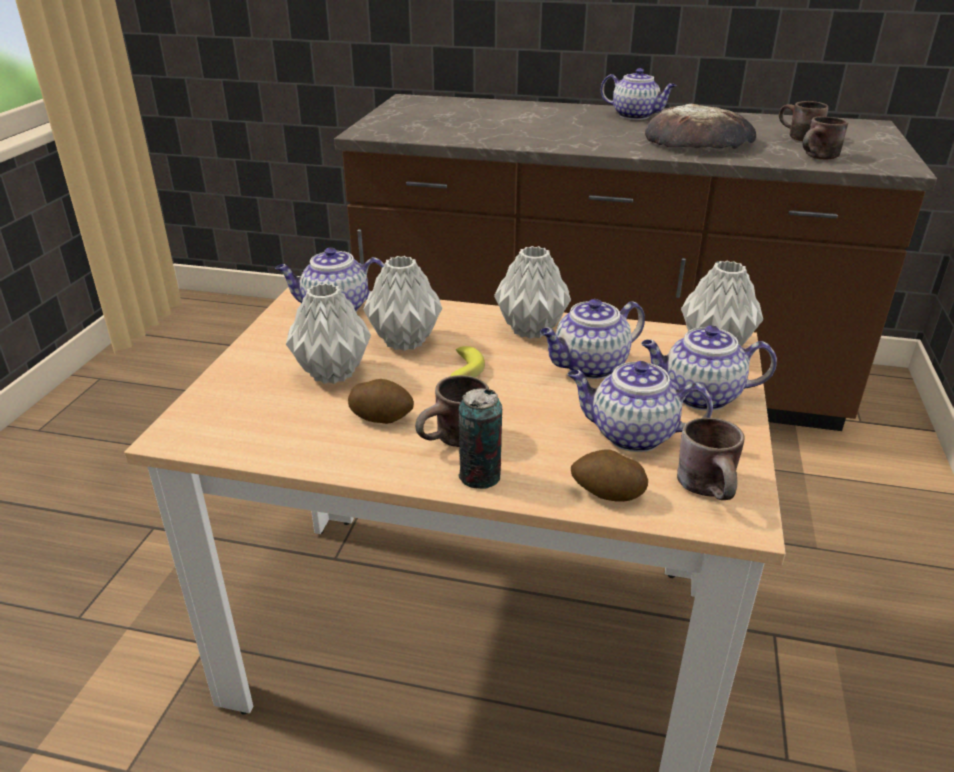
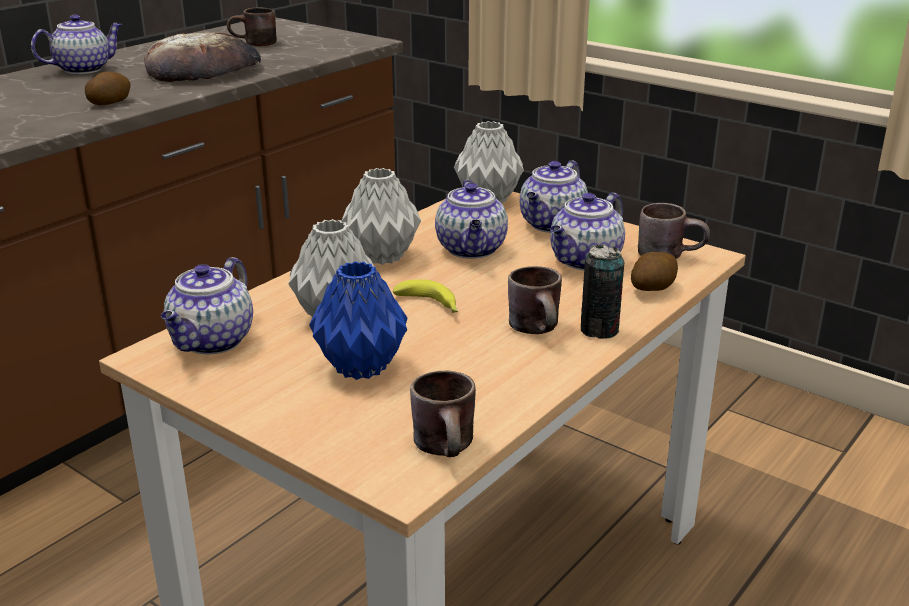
camera: 65 degrees left, 5 degrees down
(332, 372) = (359, 367): grey vase -> blue vase
(382, 417) = (471, 355): potato -> potato (110, 102)
(820, 158) = (312, 52): brown mug -> brown mug (451, 448)

